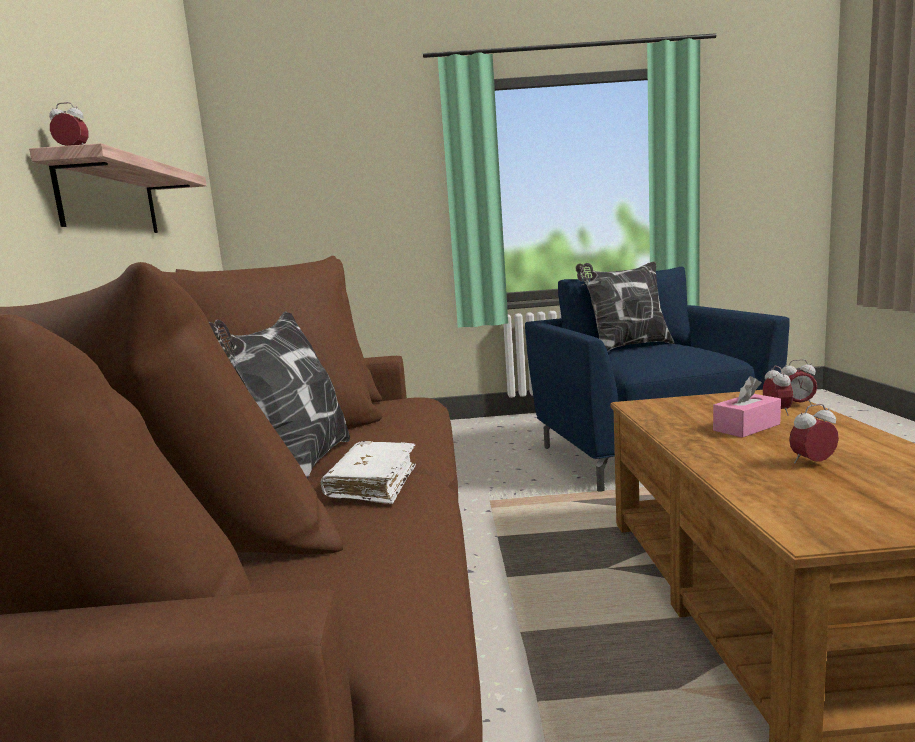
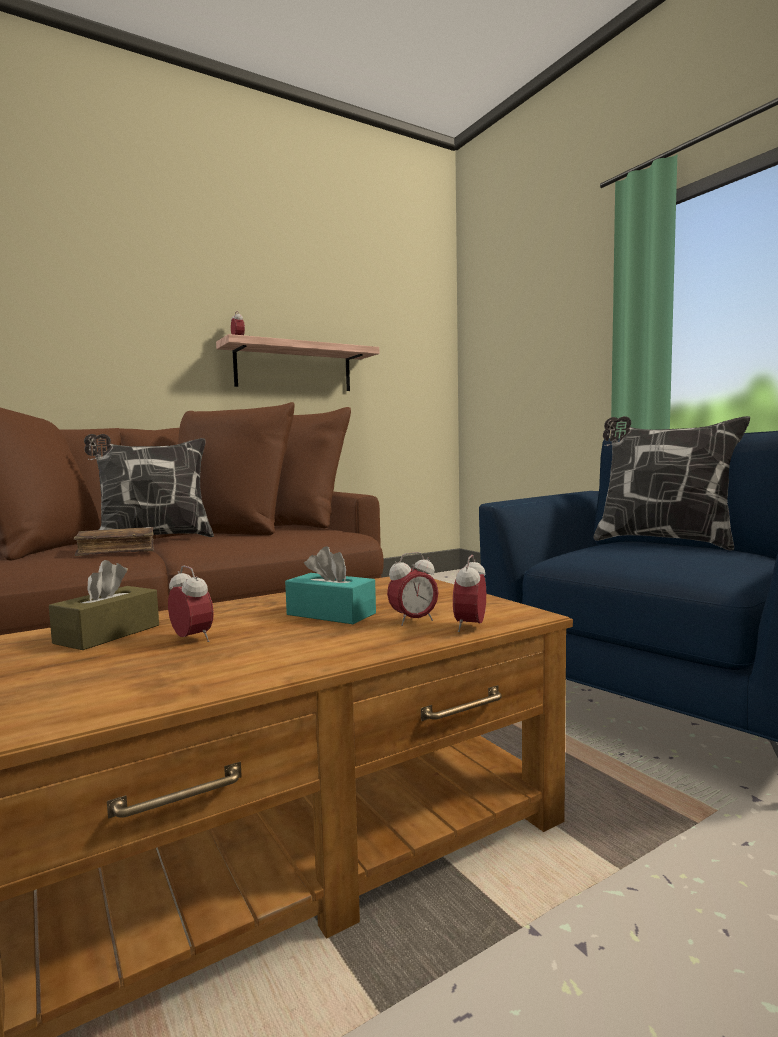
camera: 60 degrees right, 5 degrees down
(373, 484) = (117, 550): white book -> brown book
(746, 427) = (331, 614): pink tissue box -> turquoise tissue box
(786, 489) = (108, 634): none -> brown tissue box
(797, 404) = (470, 627): alarm clock -> alarm clock turned 45 degrees clockwise

